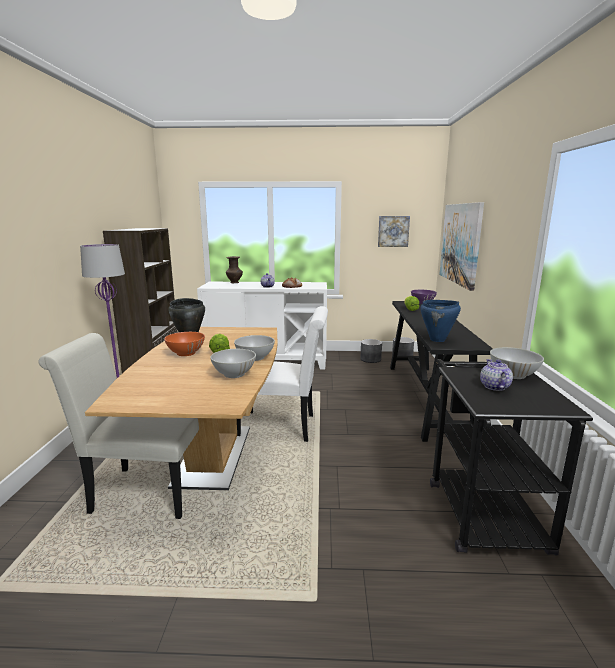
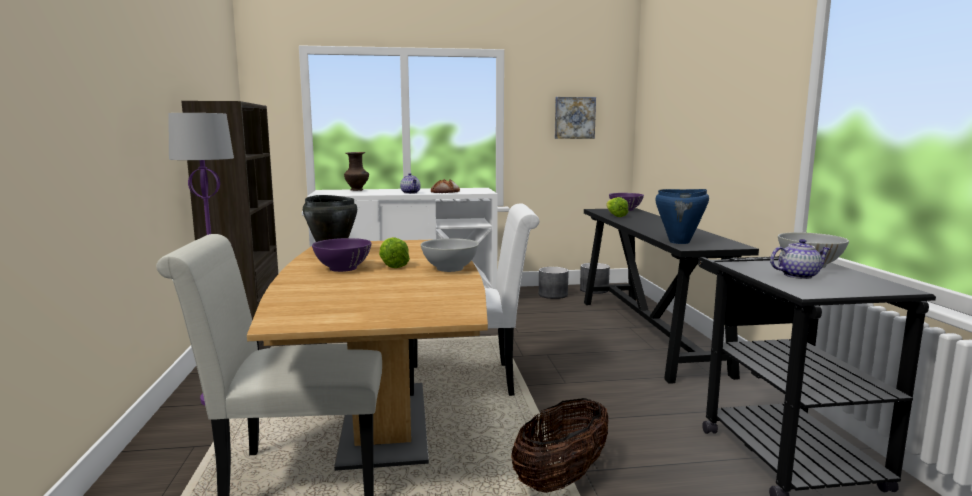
camera: 10 degrees left, 5 degrees down
(186, 353) = (342, 268): orange bowl -> purple bowl
(234, 374) = (436, 285): white bowl -> none
(311, 512) = (561, 478): none -> basket
(460, 243) = (673, 128): picture -> none
(494, 386) = (798, 275): teapot -> teapot turned 90 degrees clockwise

